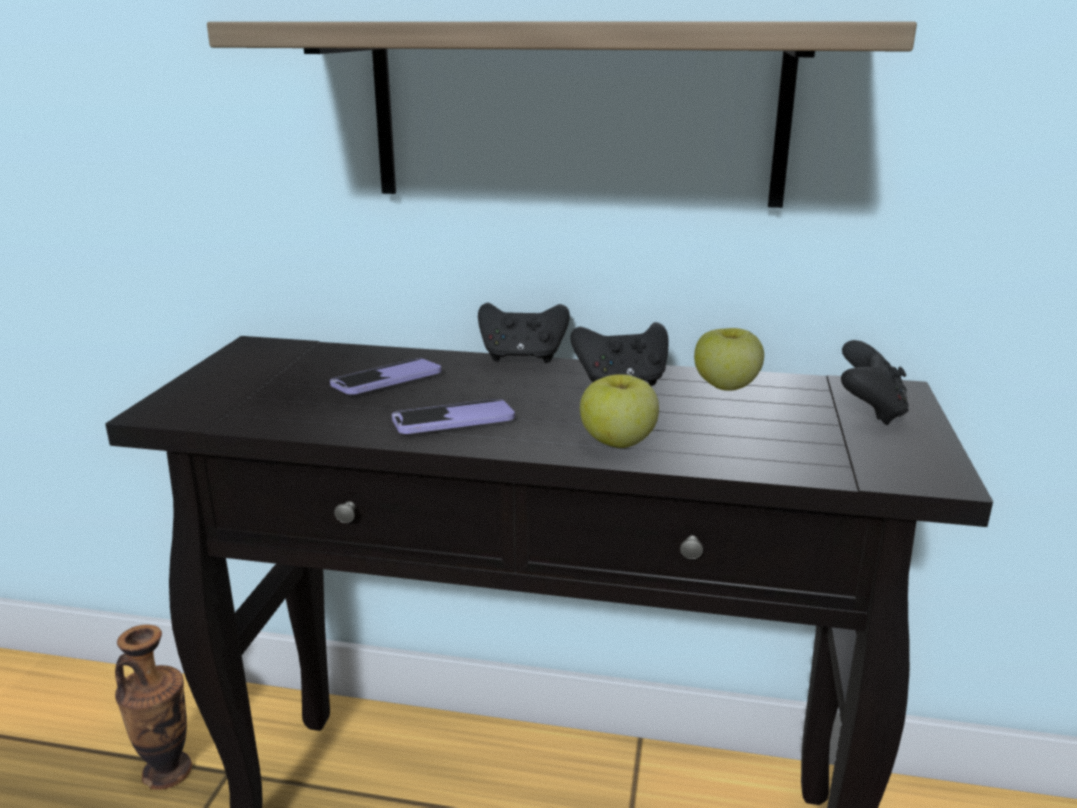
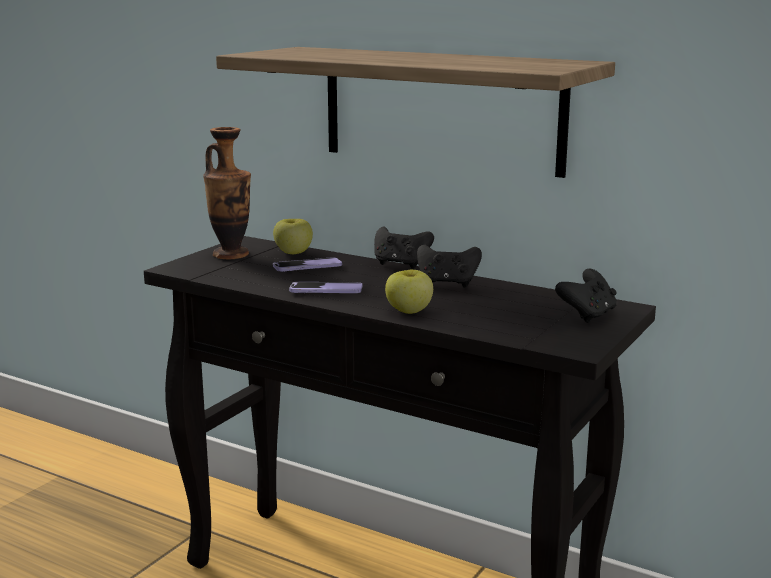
camera: 20 degrees right, 5 degrees down
(167, 772) = (166, 520): vase -> vase (231, 255)
(726, 386) = (512, 293): apple -> apple (293, 252)

